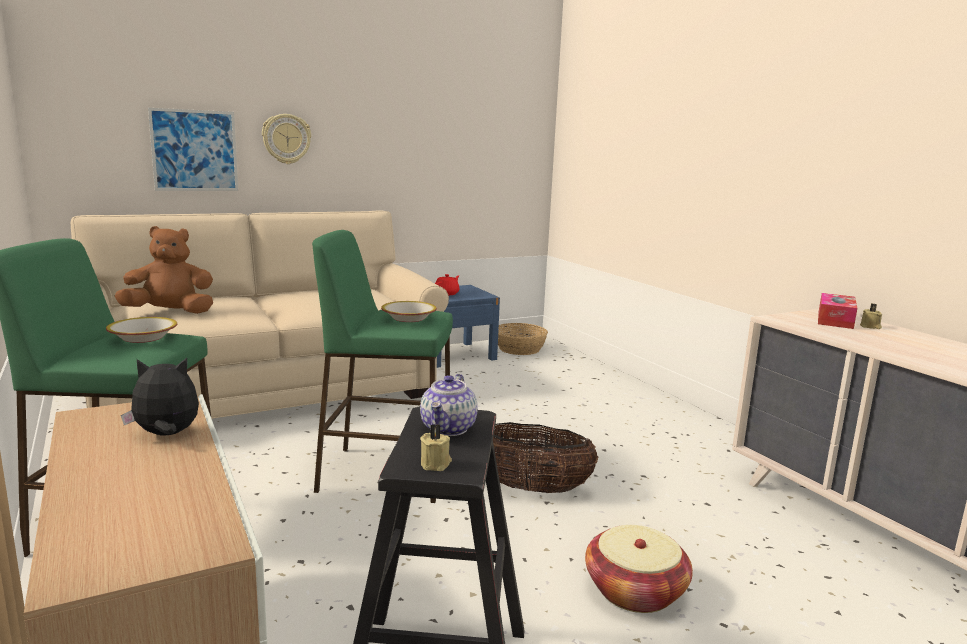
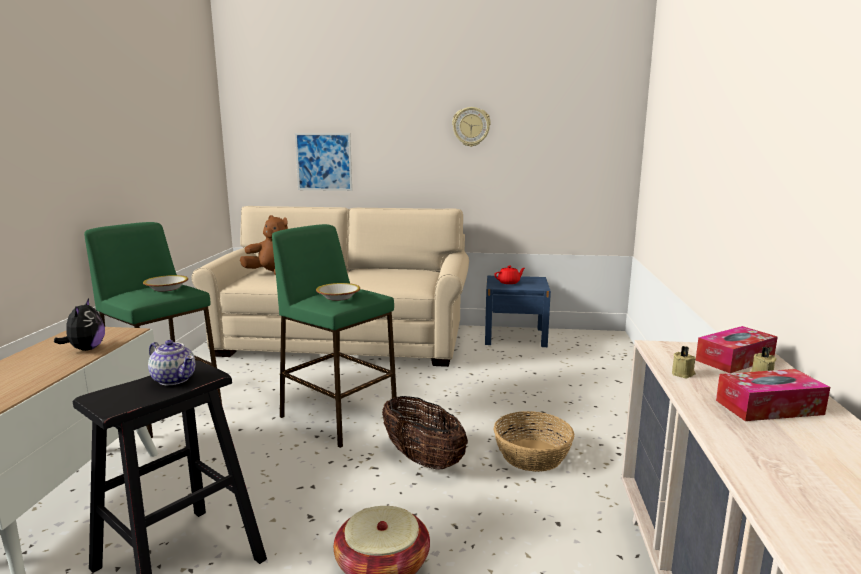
camera: 35 degrees right, 0 degrees up
(166, 435) = (86, 349): plush toy -> plush toy turned 60 degrees clockwise
(286, 139) = (387, 151): wall clock -> wall clock (471, 127)
(436, 464) = (113, 399): beige candle -> beige candle (683, 374)
(449, 428) = (175, 379): teapot -> teapot turned 105 degrees counterclockwise
(519, 349) = (582, 341): basket -> basket (532, 455)
(918, 345) = (769, 407): none -> tissue box

